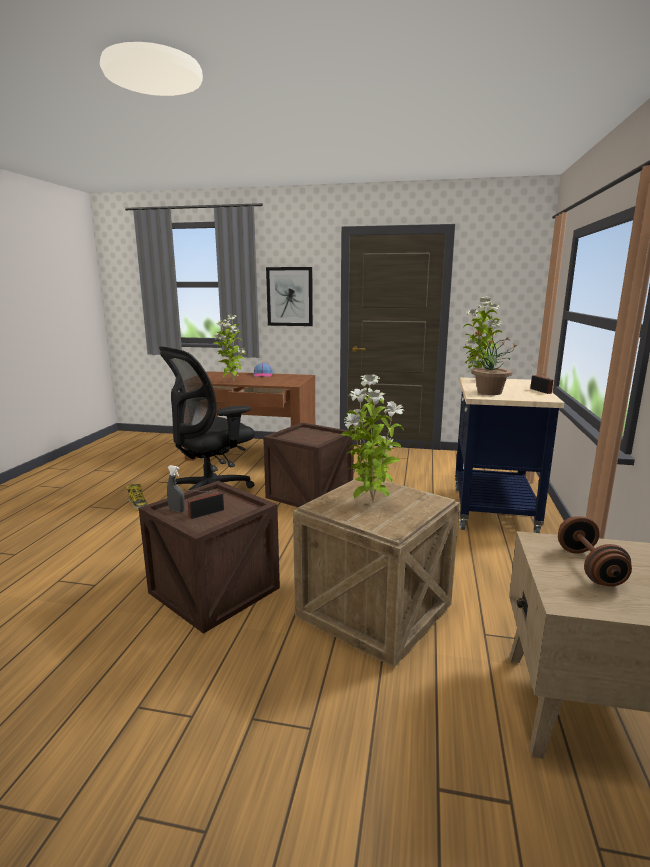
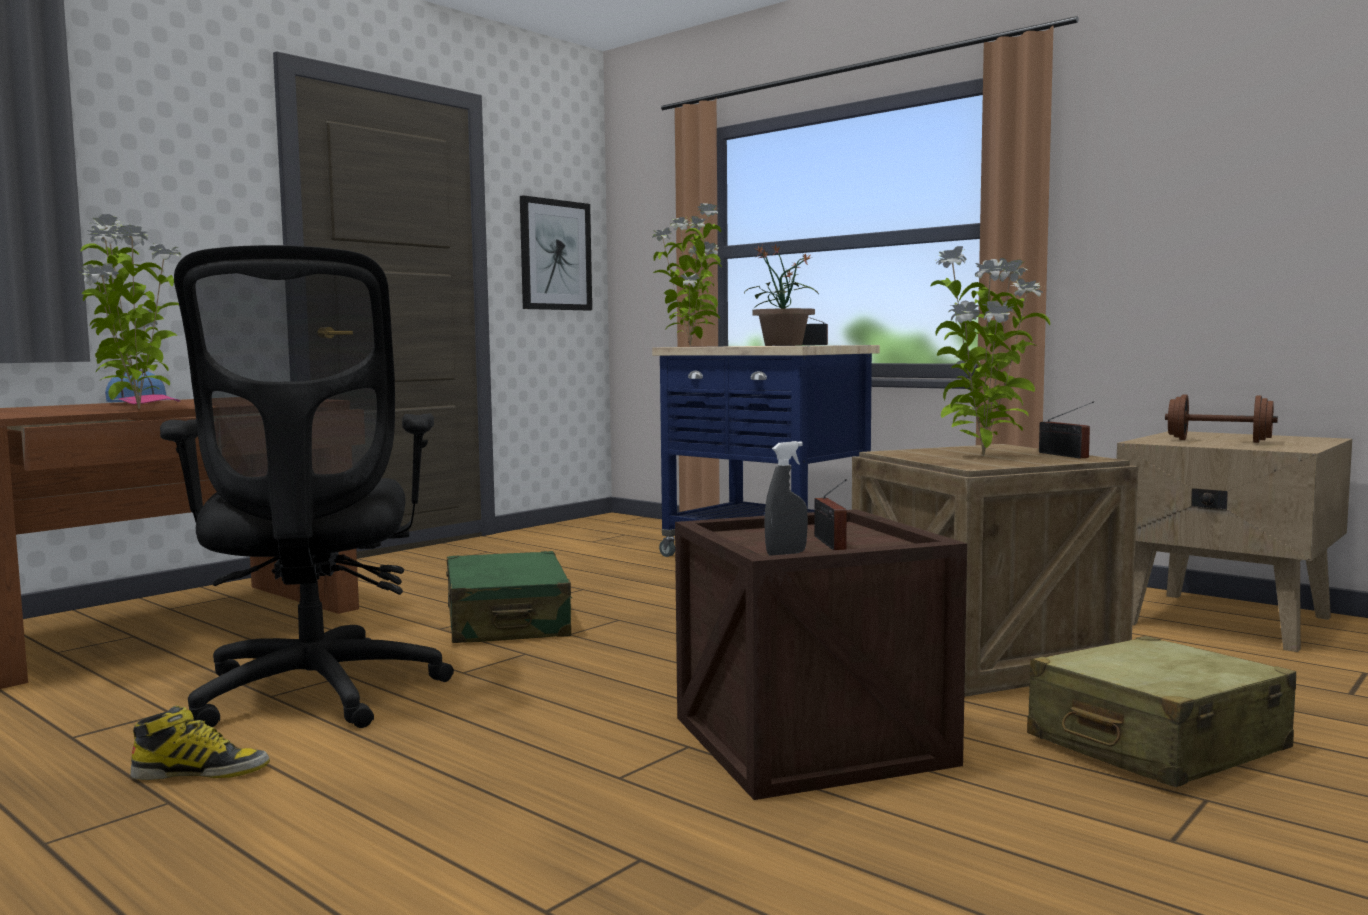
camera: 60 degrees left, 10 degrees down
(264, 692) = (1156, 745): none -> beige suitcase
(289, 296) = (154, 200): picture -> picture (555, 255)
(310, 494) = (507, 622): crate -> green suitcase
(400, 522) = (1065, 455): none -> radio

